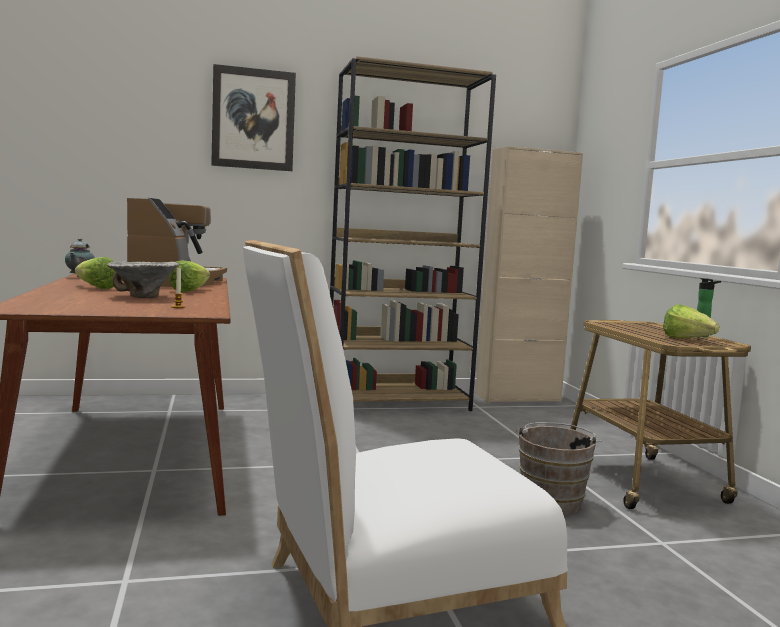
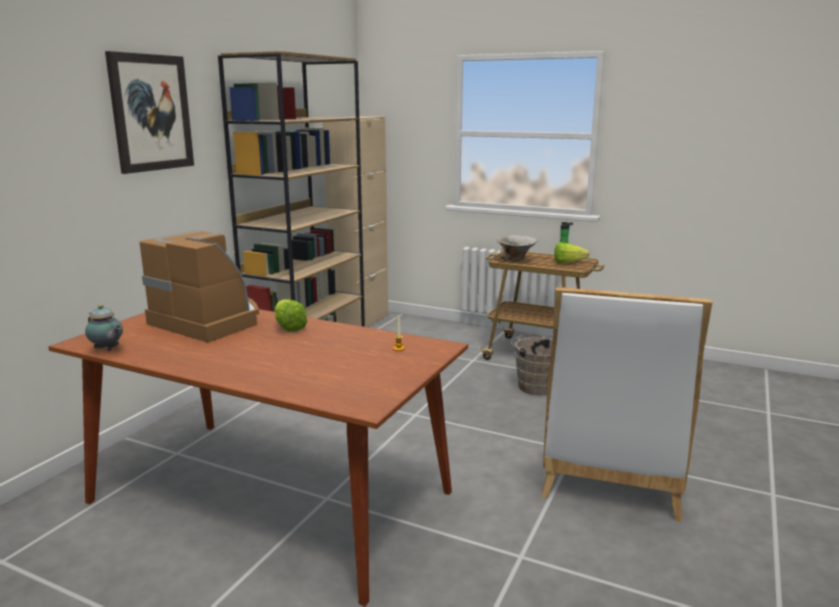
camera: 50 degrees left, 10 degrees up
(94, 287) = (221, 357): lettuce -> none
(142, 297) = (321, 350): bowl -> bowl (516, 260)

